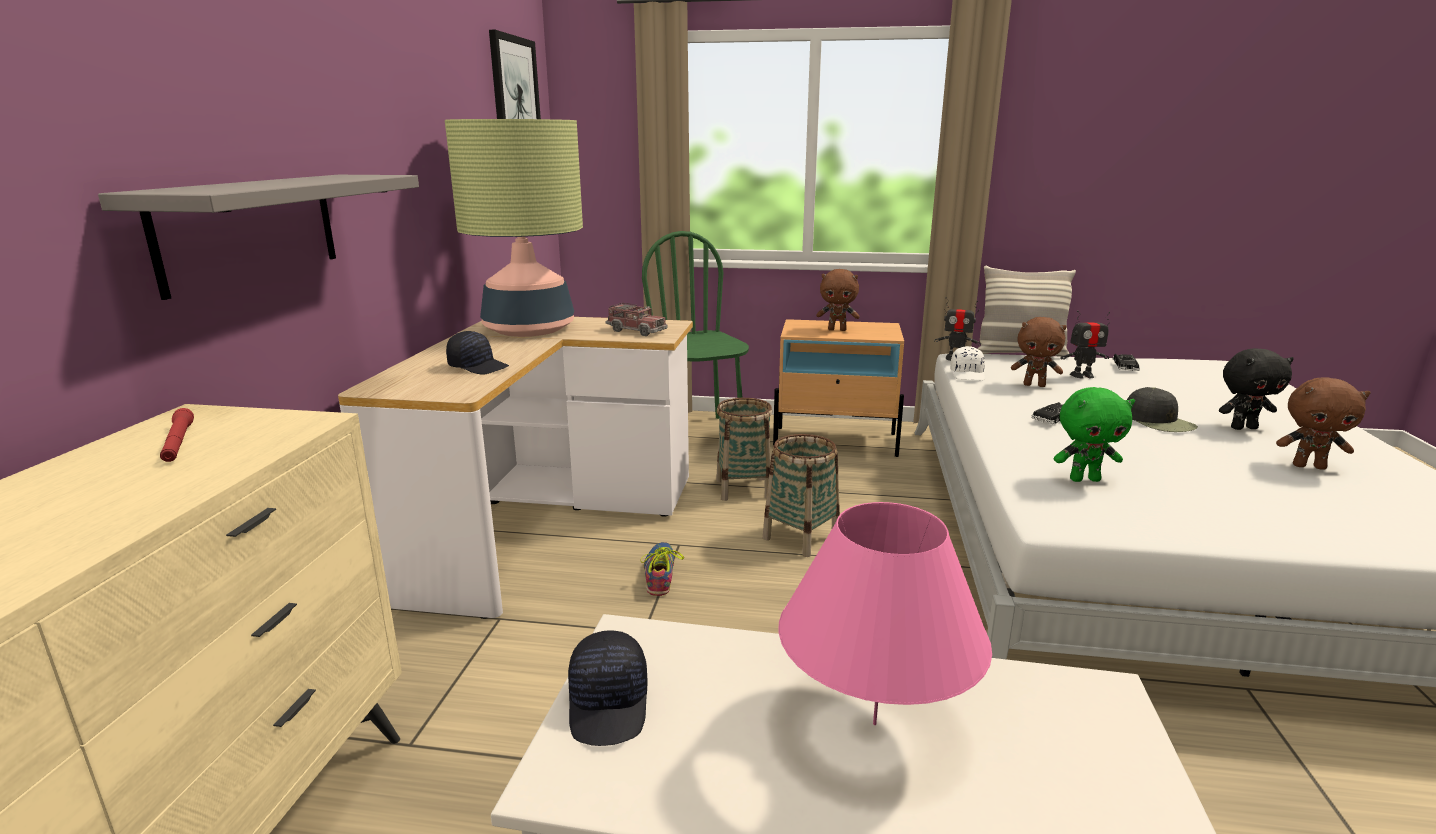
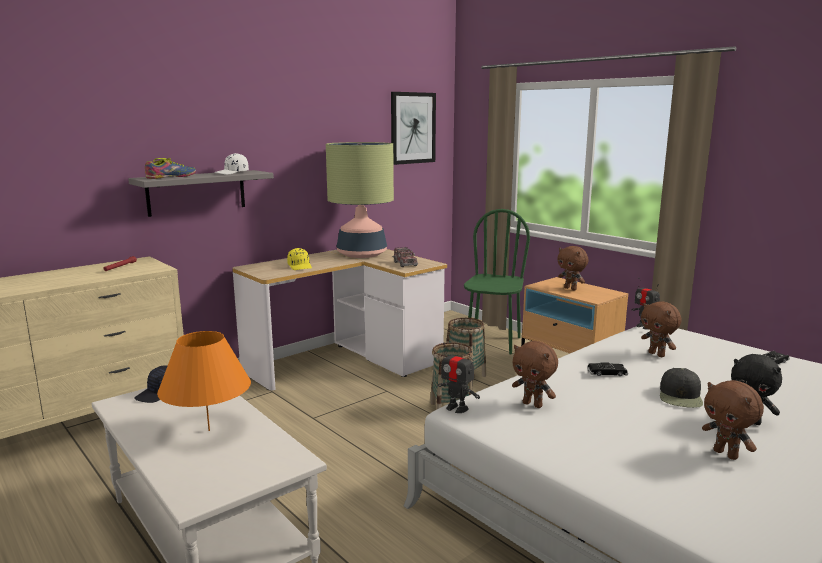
camera: 40 degrees right, 5 degrees down
(478, 367) = (300, 266): black cap -> yellow cap
(659, 574) = (357, 399): shoe -> shoe (171, 177)
(874, 724) = (209, 430): pink table lamp -> orange table lamp
(968, 374) = (625, 337): white cap -> white cap (232, 173)
(1020, 353) = (709, 335): pillow -> none
(1082, 375) = (714, 359): toy robot -> toy robot (457, 408)
(1084, 479) = (533, 404): green plush toy -> brown plush toy

